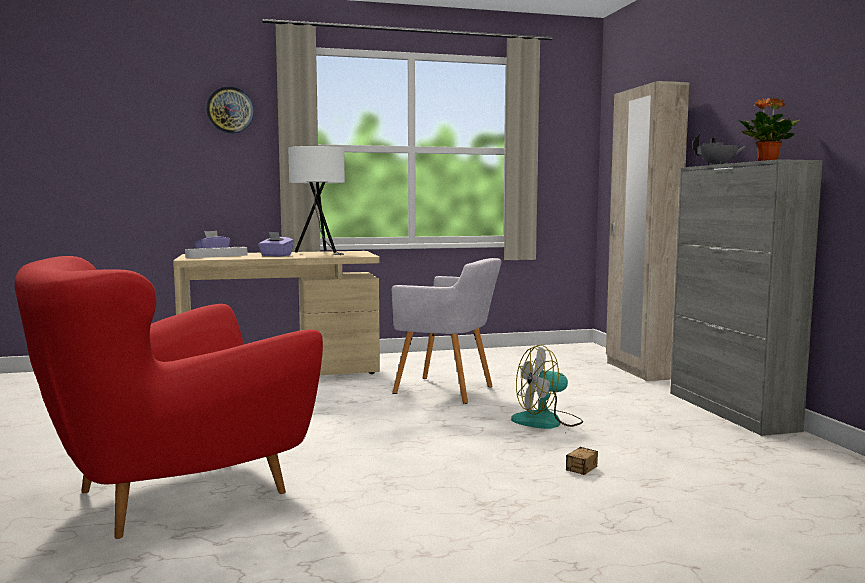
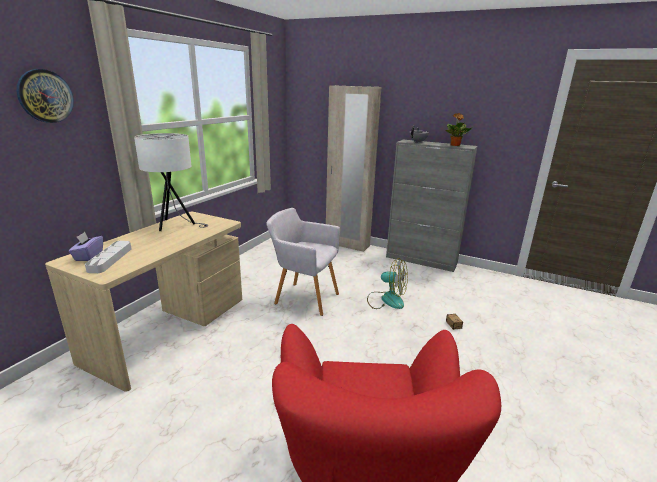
camera: 50 degrees left, 15 degrees up
(276, 255) = (162, 242): purple tissue box -> none
(448, 390) = (304, 297): grey armchair -> grey armchair turned 135 degrees counterclockwise
(547, 421) = (386, 300): fan -> fan turned 90 degrees counterclockwise

